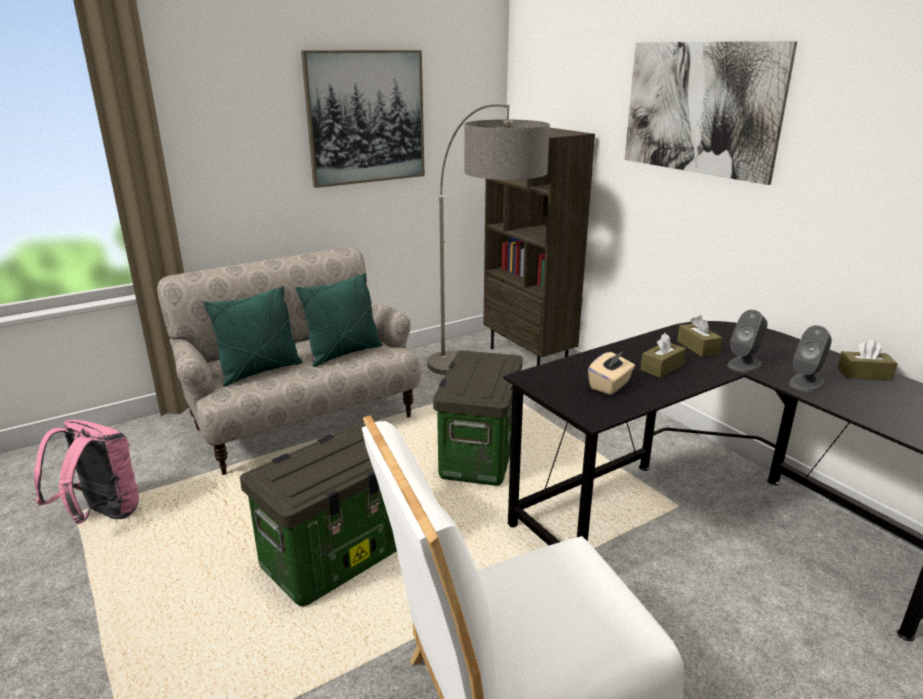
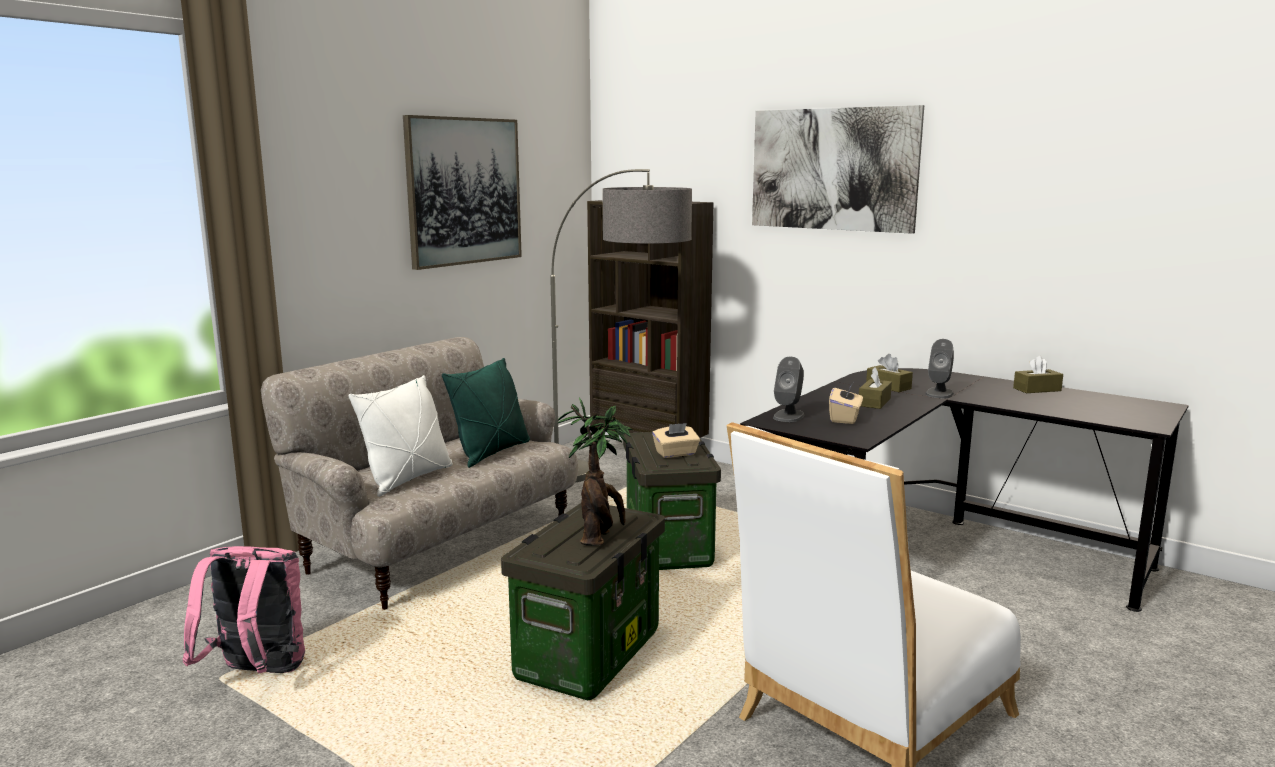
camera: 20 degrees left, 10 degrees down
(260, 371) = (408, 479): green pillow -> white pillow
(333, 468) = (600, 536): none -> potted plant
(480, 382) = (676, 454): none -> beige tissue box
(806, 383) = (1000, 399): grey speaker -> grey speaker (788, 416)

